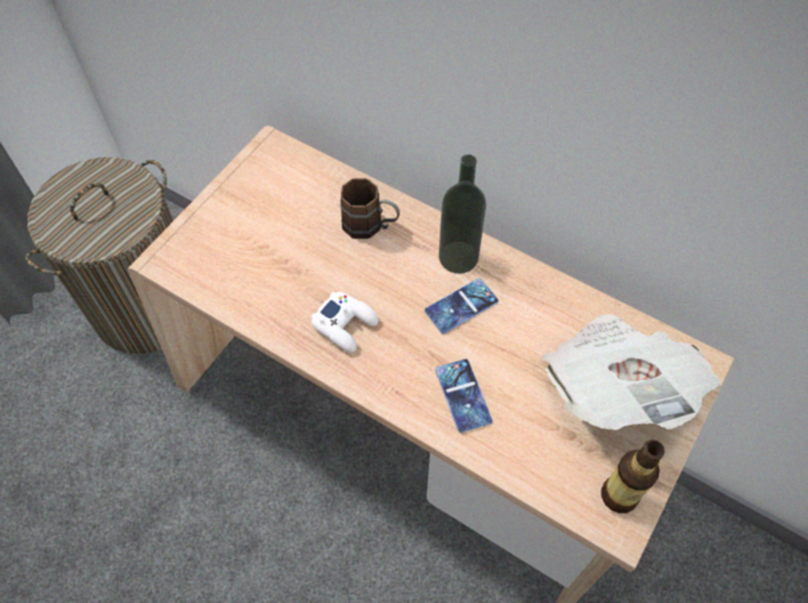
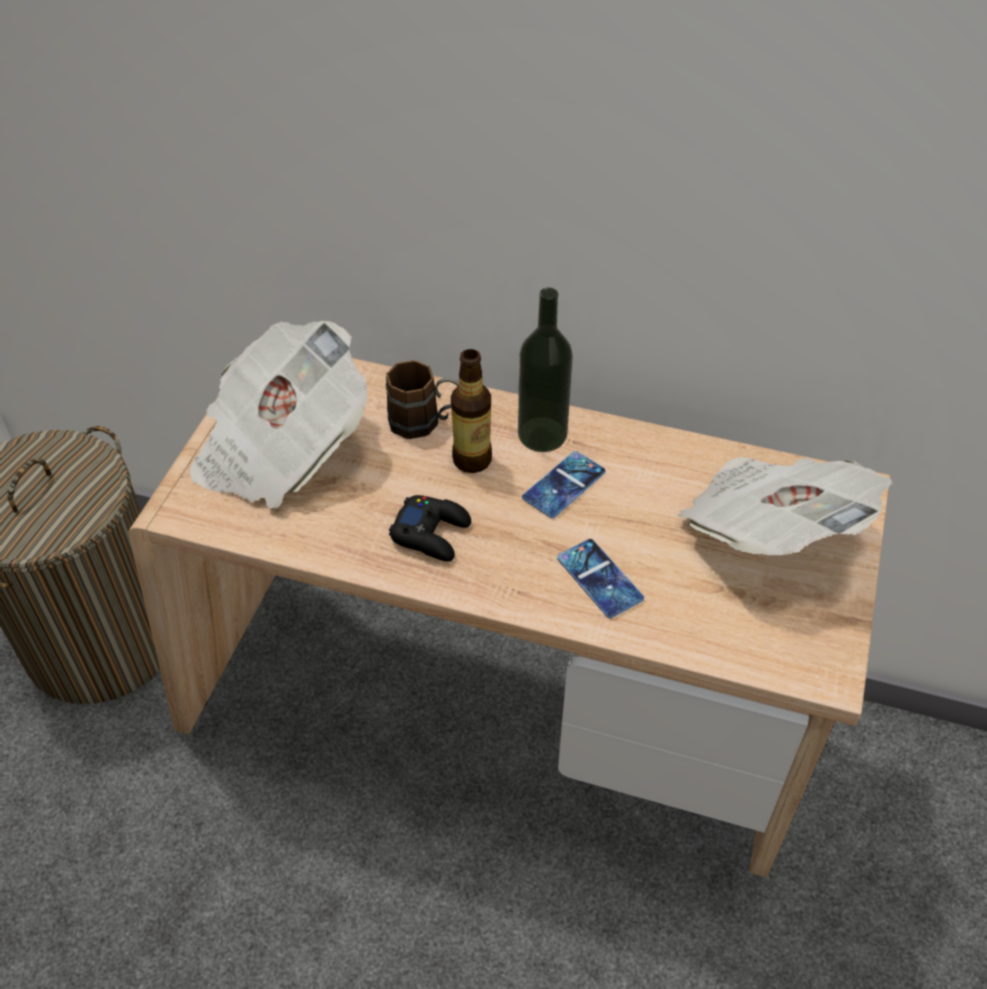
camera: 15 degrees left, 10 degrees down
(254, 225) = (280, 448): none -> newspaper
(345, 324) = (431, 533): white game controller -> black game controller
(619, 496) = (816, 643): bottle -> bottle (472, 459)

